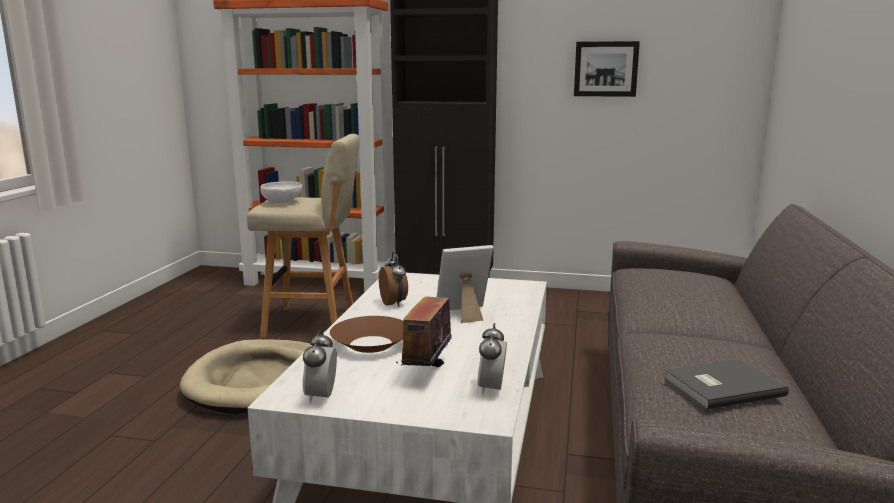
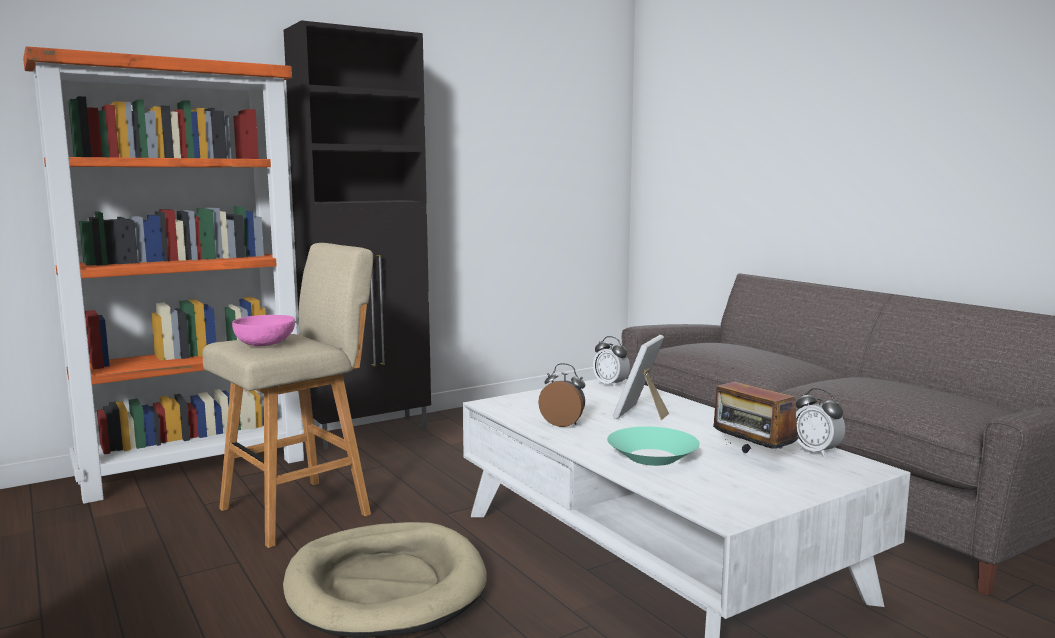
camera: 45 degrees left, 5 degrees down
(283, 202) = (265, 344): white bowl -> pink bowl
(321, 396) = (749, 503): alarm clock -> alarm clock (610, 384)
(371, 344) = (652, 456): brown bowl -> turquoise bowl
(606, 69) = (507, 163): picture -> none
(721, 386) = (938, 397): grey book -> none

